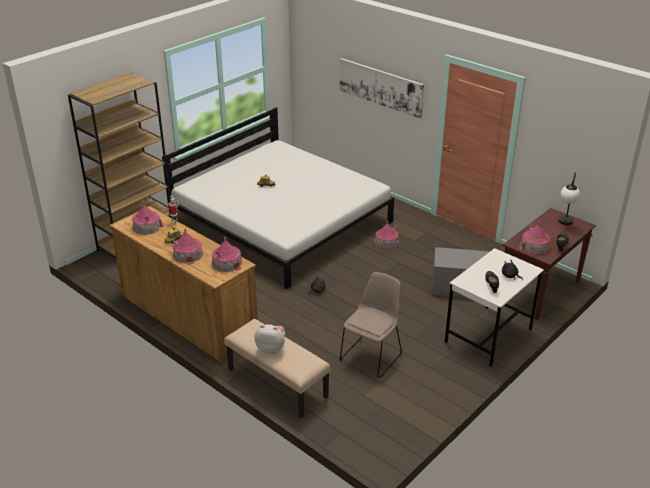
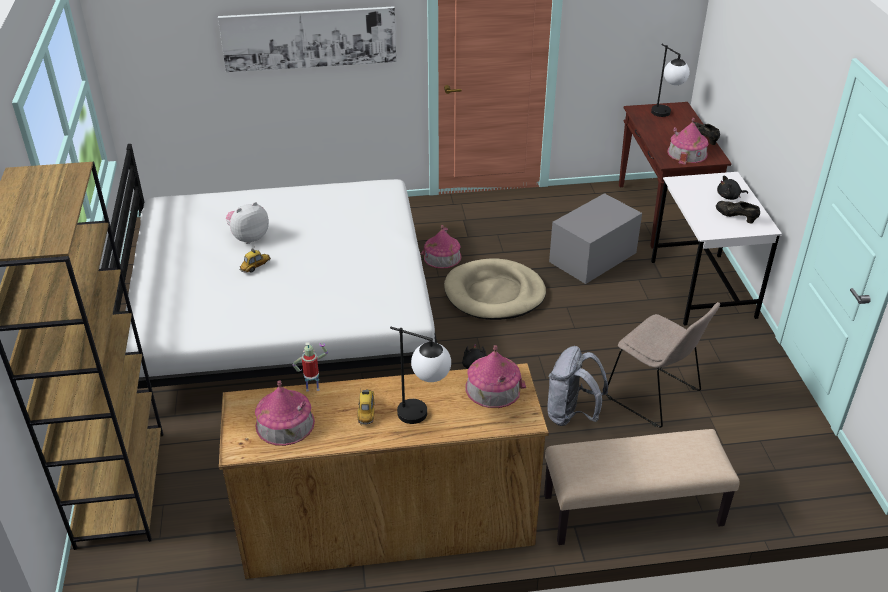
camera: 50 degrees left, 5 degrees up
(188, 254) = (424, 416): toy house -> table lamp
(271, 348) = (641, 463): plush toy -> plush toy (249, 237)
(321, 335) = (571, 415): none -> grey backpack
(371, 356) = (655, 396): beige chair -> beige chair turned 150 degrees clockwise
(380, 270) = (494, 293): none -> beige dog bed

